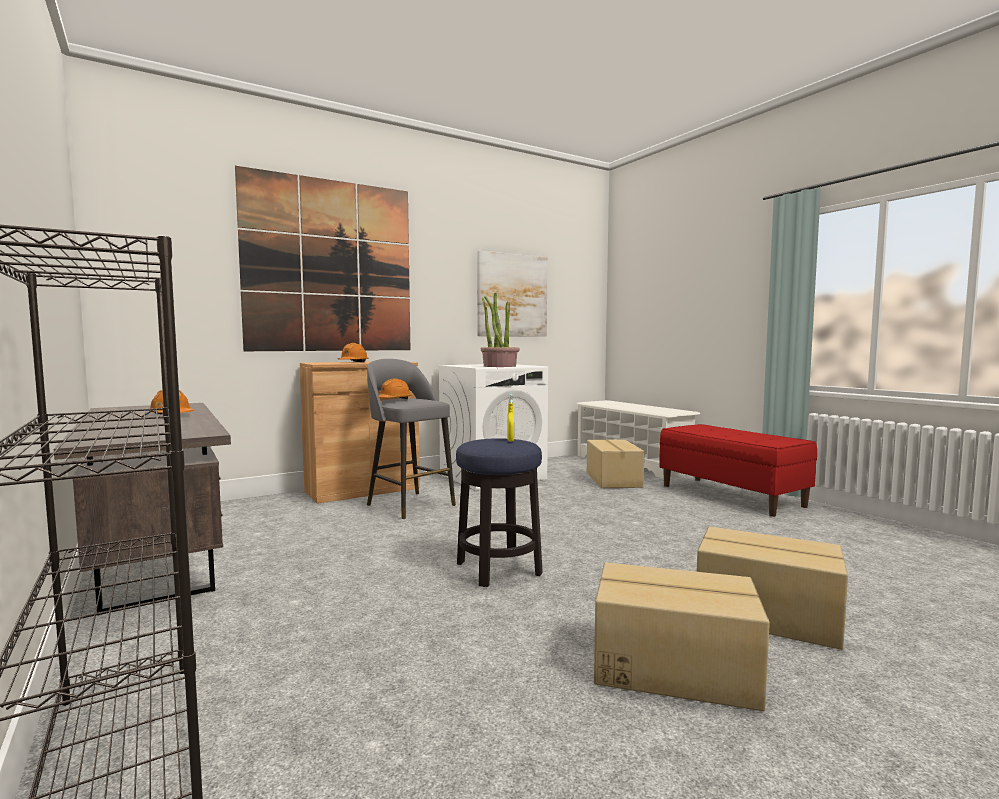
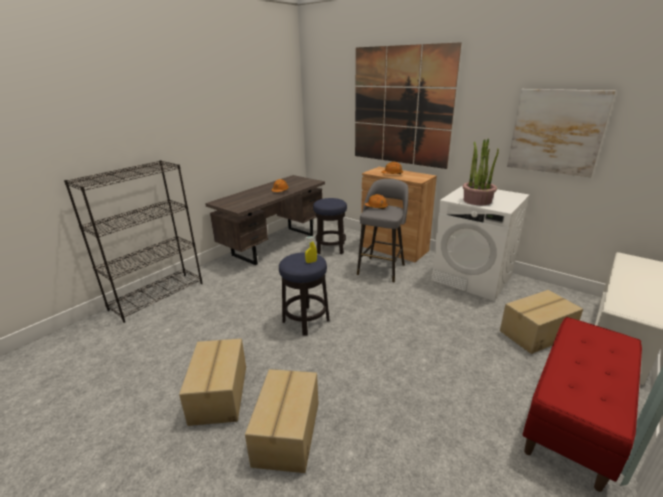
camera: 70 degrees right, 20 degrees up
(283, 521) = (330, 248): none -> stool

